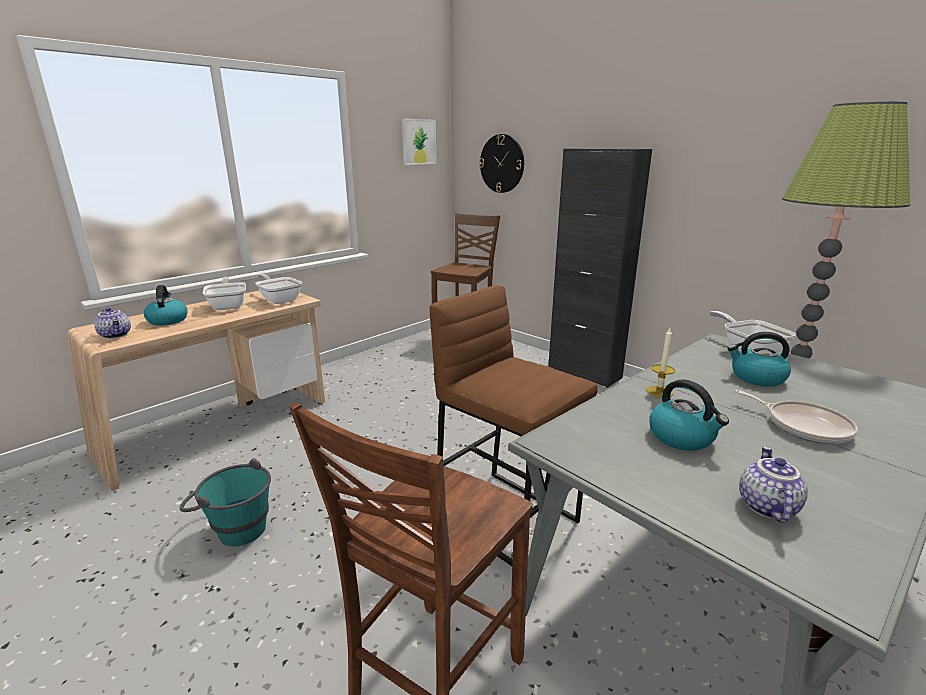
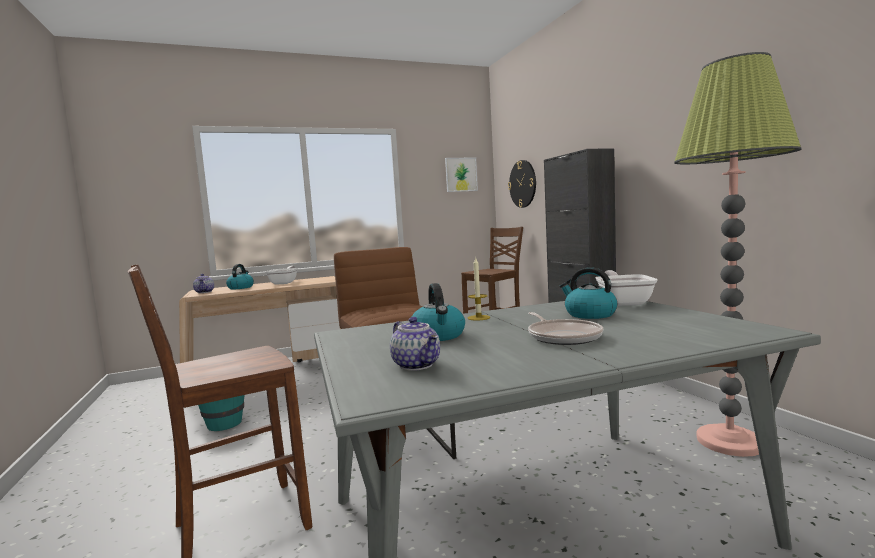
camera: 25 degrees right, 15 degrees down
(279, 300) = (318, 280): frying pan -> none
(765, 506) = (417, 365): teapot -> teapot turned 105 degrees clockwise

